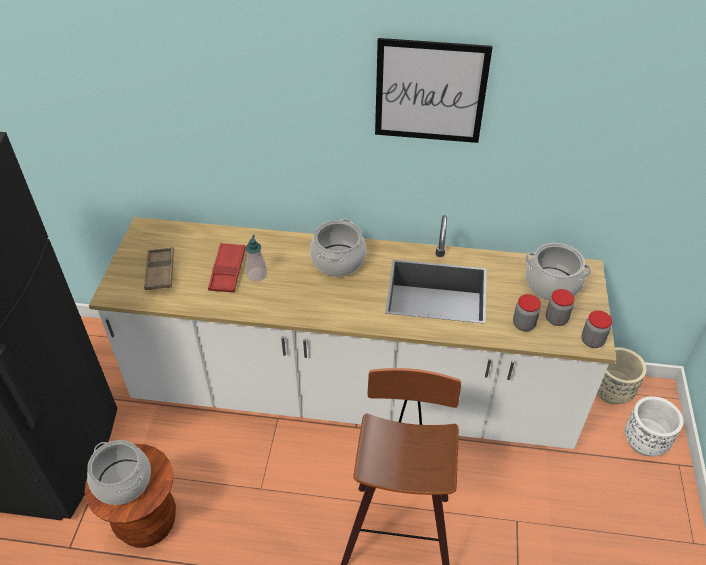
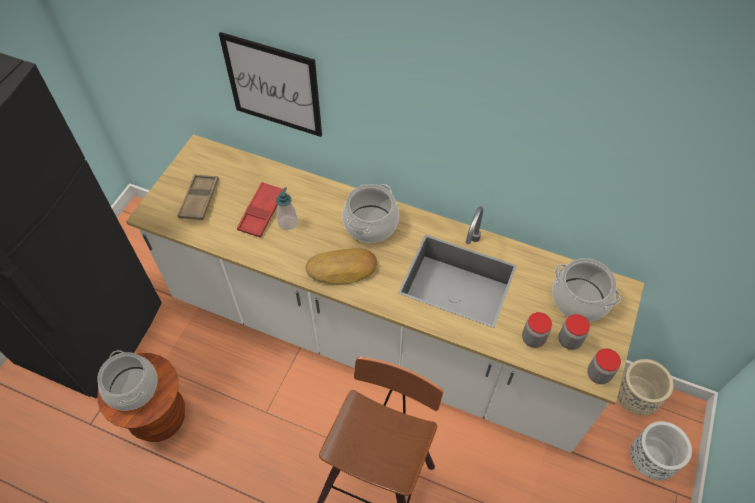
camera: 15 degrees right, 10 degrees up
(325, 304) = (342, 270): none -> bread
(430, 91) = (479, 84): picture -> picture (273, 85)

